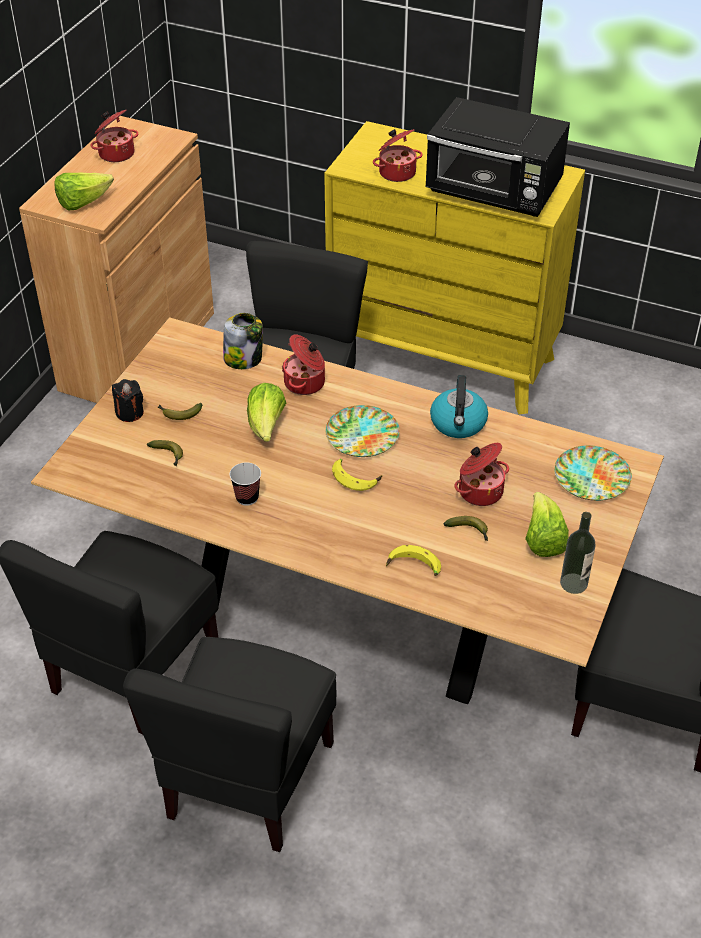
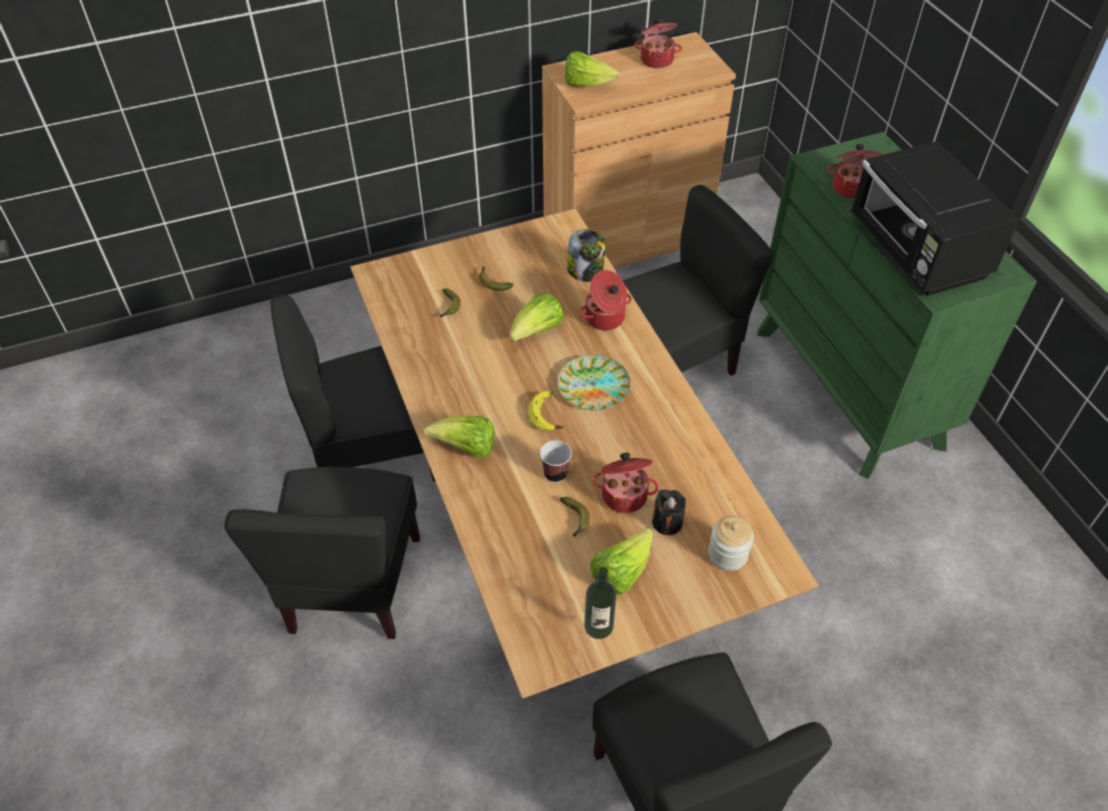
camera: 45 degrees right, 5 degrees up
(129, 413) = (464, 260): black candle -> black candle (667, 522)
(247, 497) = (458, 374): cup -> cup (555, 474)
(248, 780) = (353, 585): black chair -> black chair turned 60 degrees counterclockwise
(327, 543) = (466, 448): none -> lettuce
(413, 567) = (499, 513): banana -> none
(443, 358) = (847, 387): yellow dresser -> green dresser
(458, 424) = (678, 430): kettle -> none
(591, 478) = (727, 554): plate -> jar

